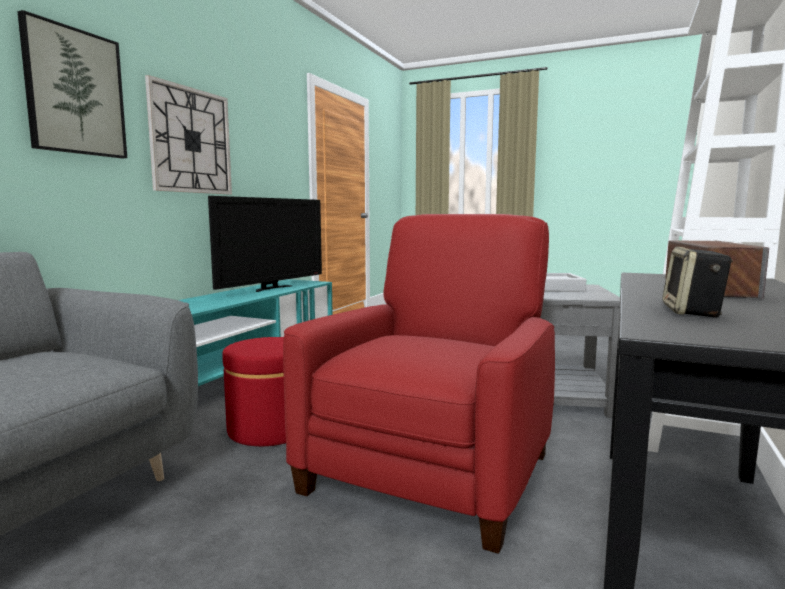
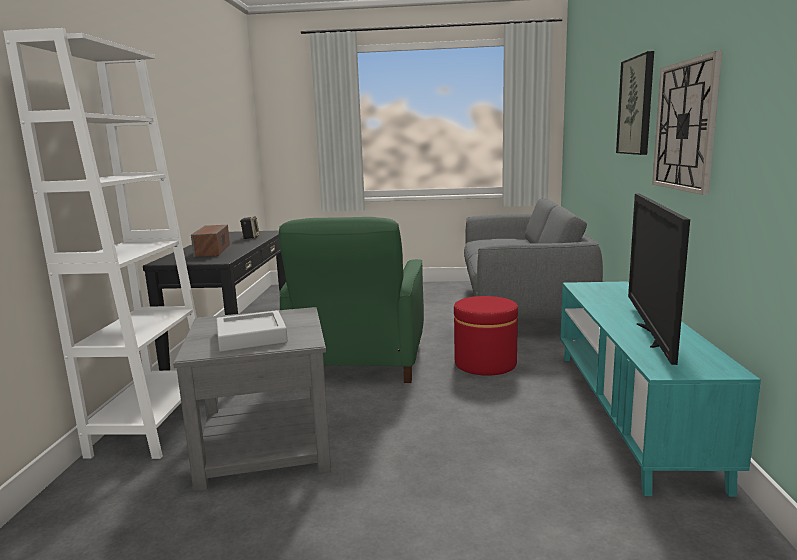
camera: 160 degrees right, 5 degrees up
(431, 470) = (358, 361): red armchair -> green armchair

